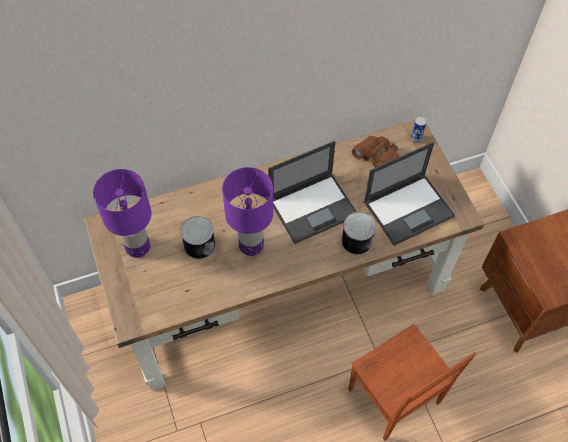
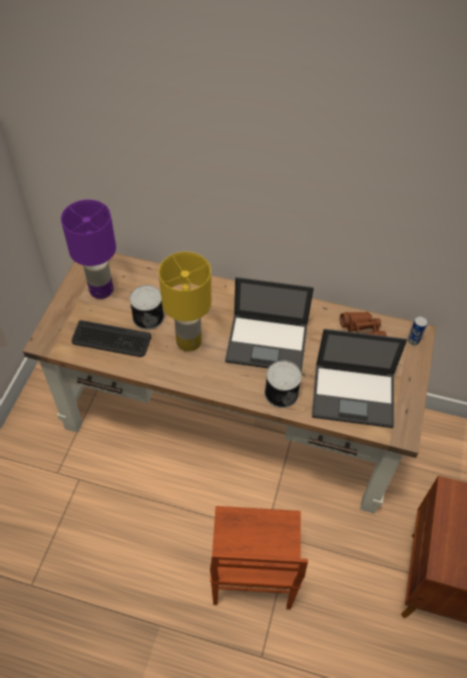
camera: 35 degrees right, 5 degrees down
(185, 284) = (111, 339): none -> keyboard
(250, 245) = (188, 341): purple table lamp -> yellow table lamp

